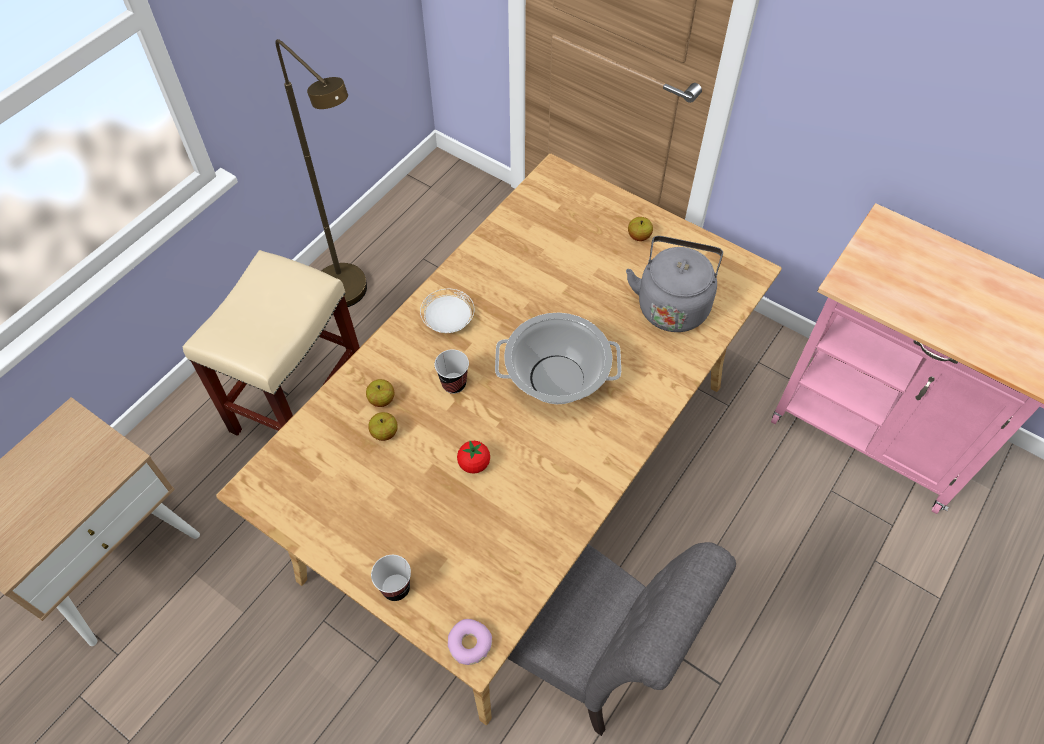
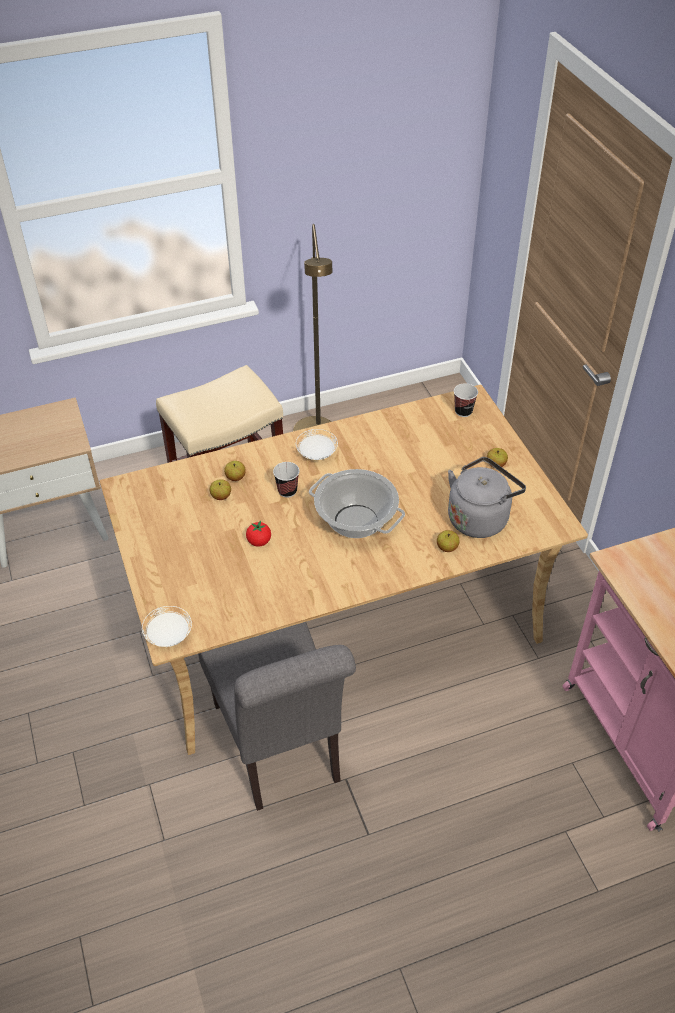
camera: 35 degrees right, 10 degrees down
(396, 588) = (154, 582): cup -> cup (463, 411)
(469, 644) = (168, 635): donut -> white plate
(670, 356) = (447, 548): none -> apple

